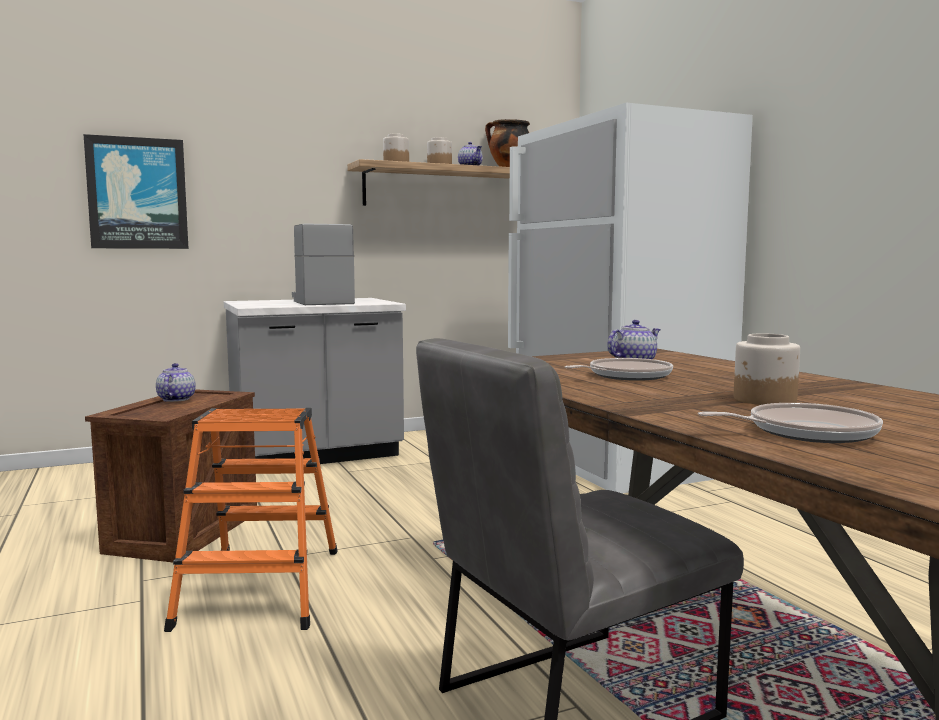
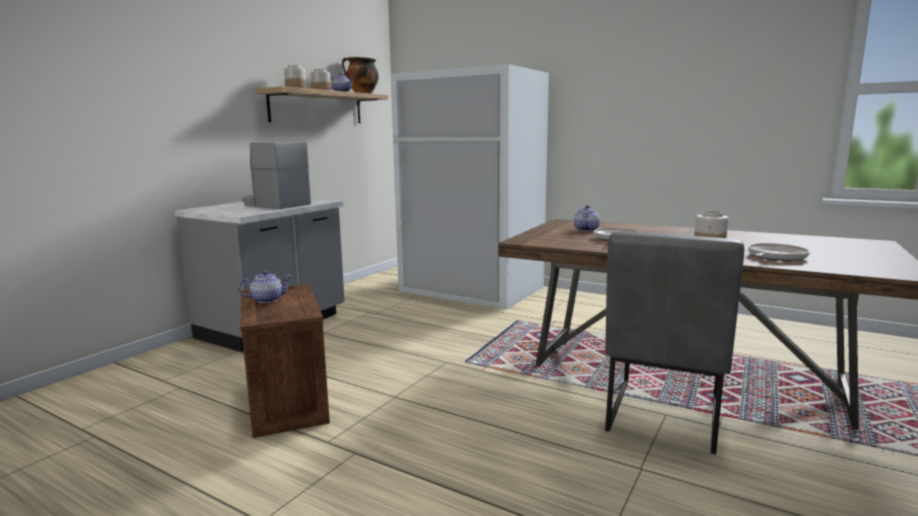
camera: 35 degrees left, 5 degrees up
(137, 193) = (88, 115): picture -> none
(176, 399) = (267, 299): teapot -> teapot turned 105 degrees clockwise
(261, 586) = (415, 417): orange step ladder -> none

